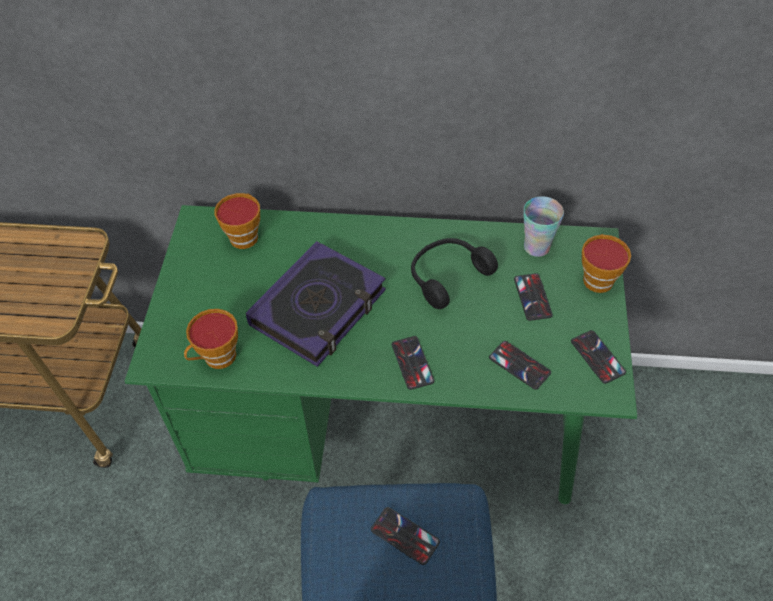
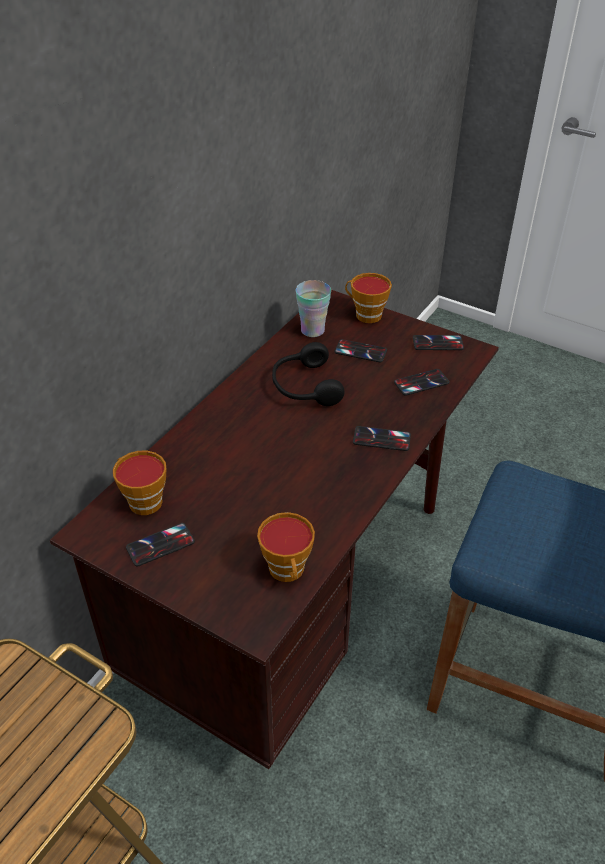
camera: 65 degrees left, 10 degrees down
(318, 308) = (280, 477): book -> none
(391, 432) = (300, 597): green desk -> brown desk
(405, 536) = (536, 513): phone -> phone (160, 545)

